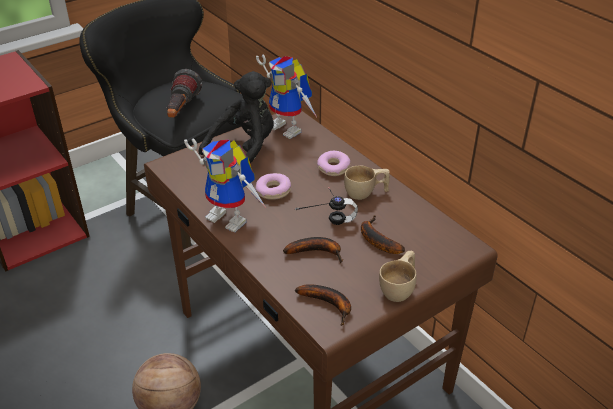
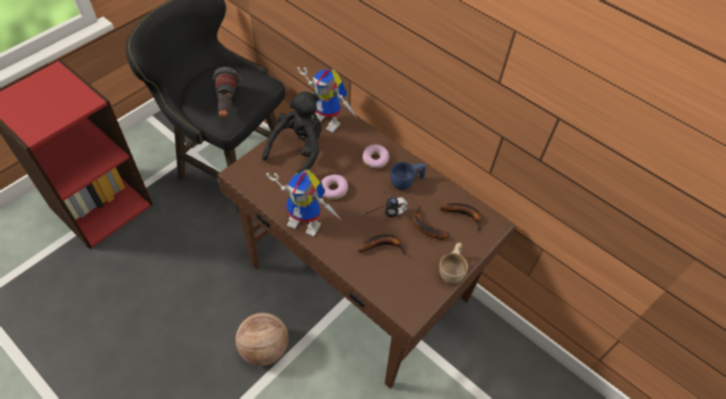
camera: 15 degrees left, 15 degrees up
(329, 304) = (404, 294): banana -> banana (464, 215)
(366, 193) = (406, 182): beige cup -> blue cup

